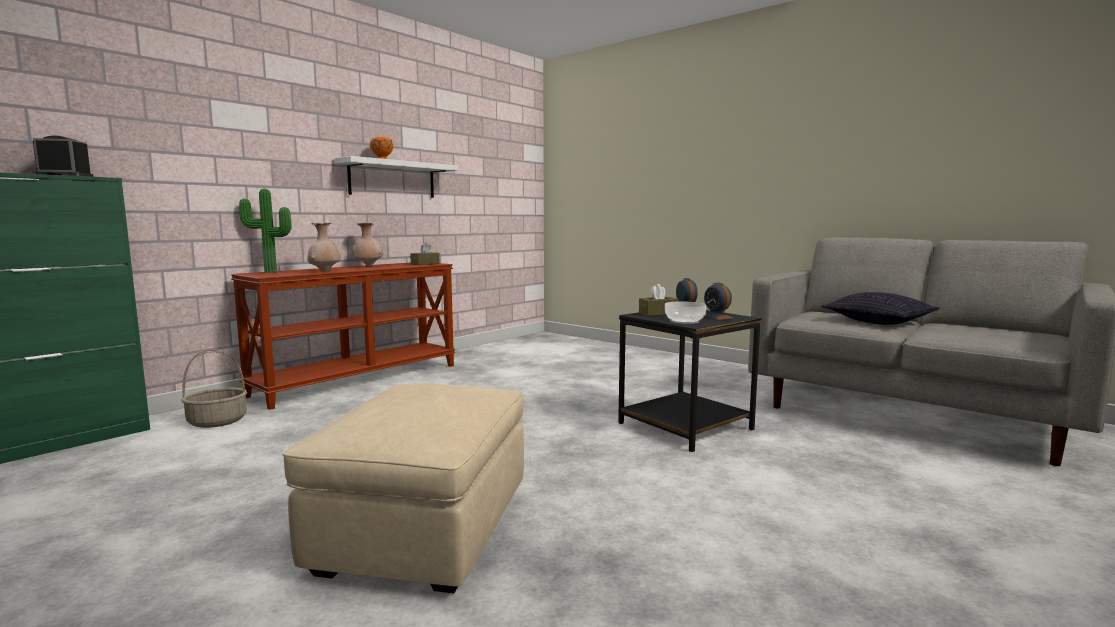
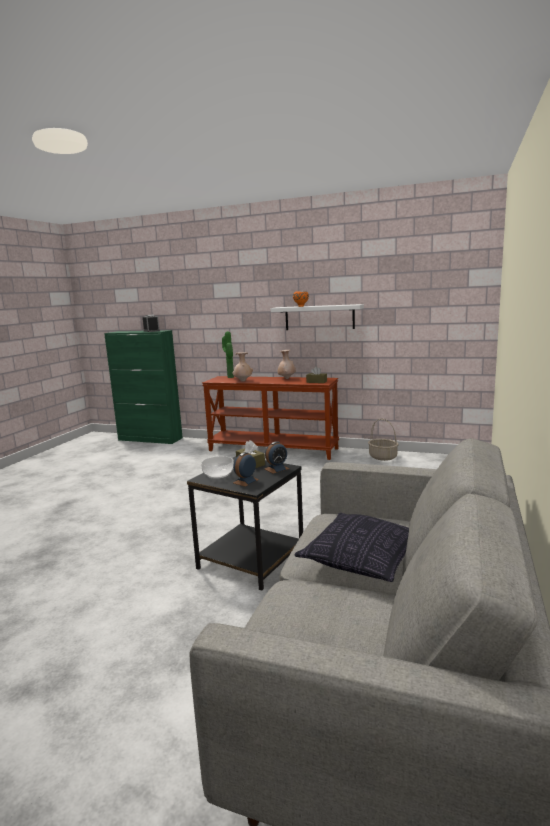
camera: 70 degrees right, 5 degrees up
(218, 421) = (187, 449): basket -> basket (383, 457)
(424, 529) = (78, 519): beige ottoman -> none

